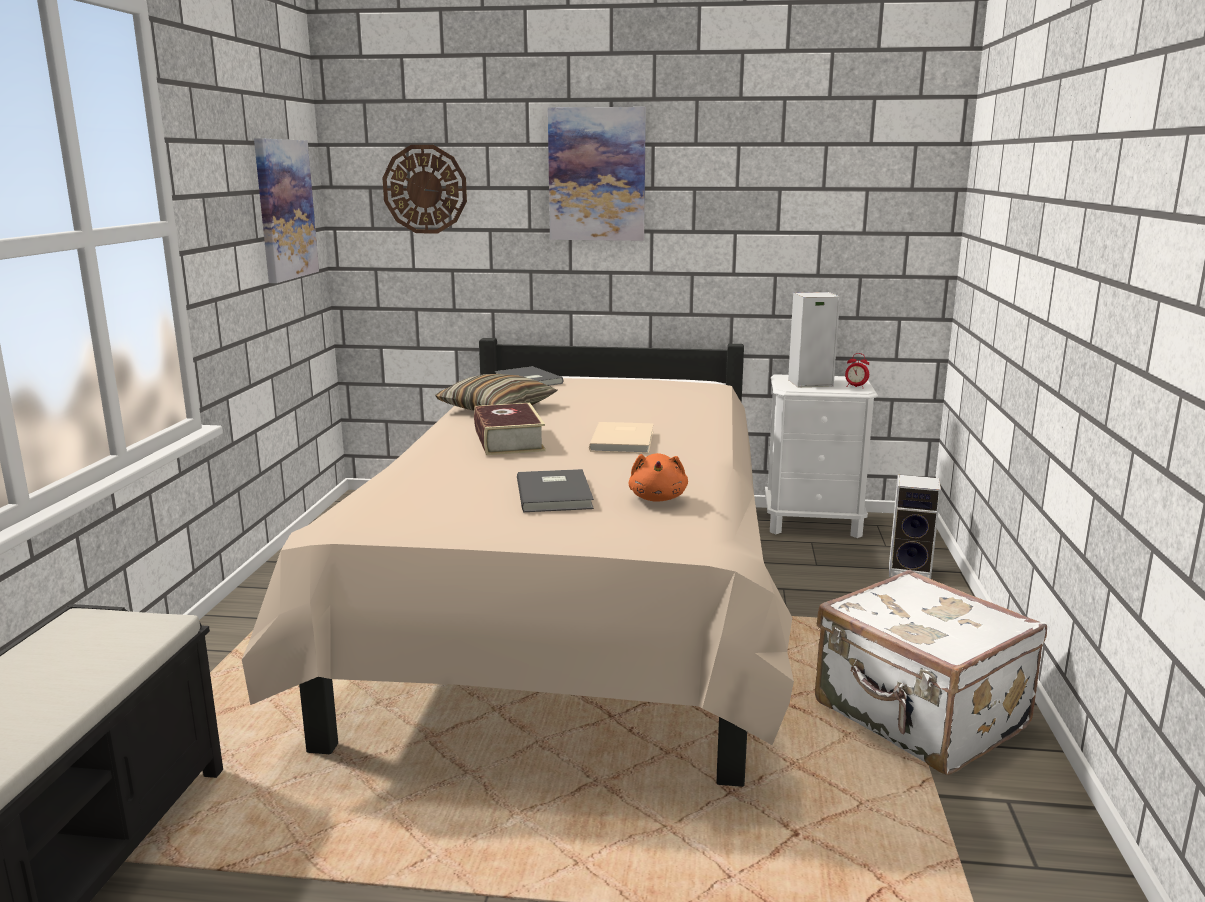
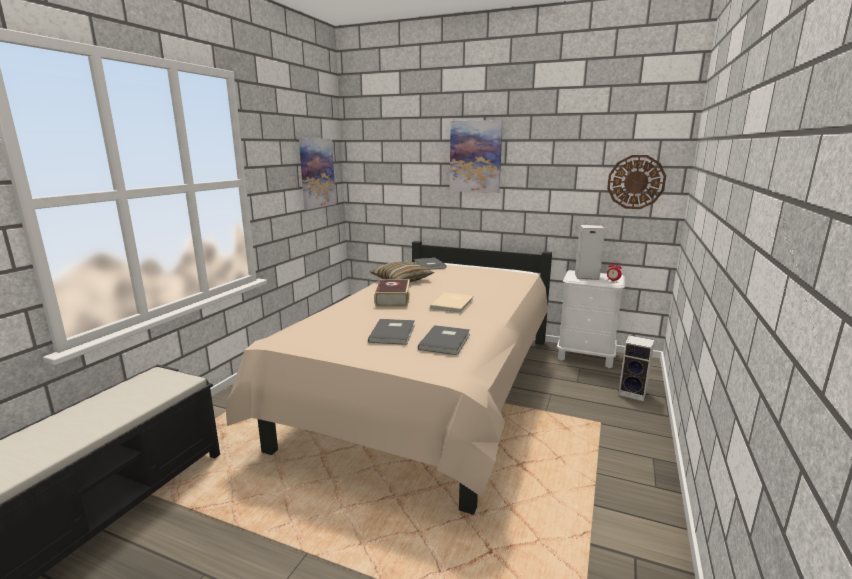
camera: 15 degrees right, 0 degrees up
(425, 189) = (389, 163): wall clock -> wall clock (636, 182)
(658, 498) = (446, 341): orange plush toy -> grey book
(918, 717) = (599, 489): white suitcase -> none

